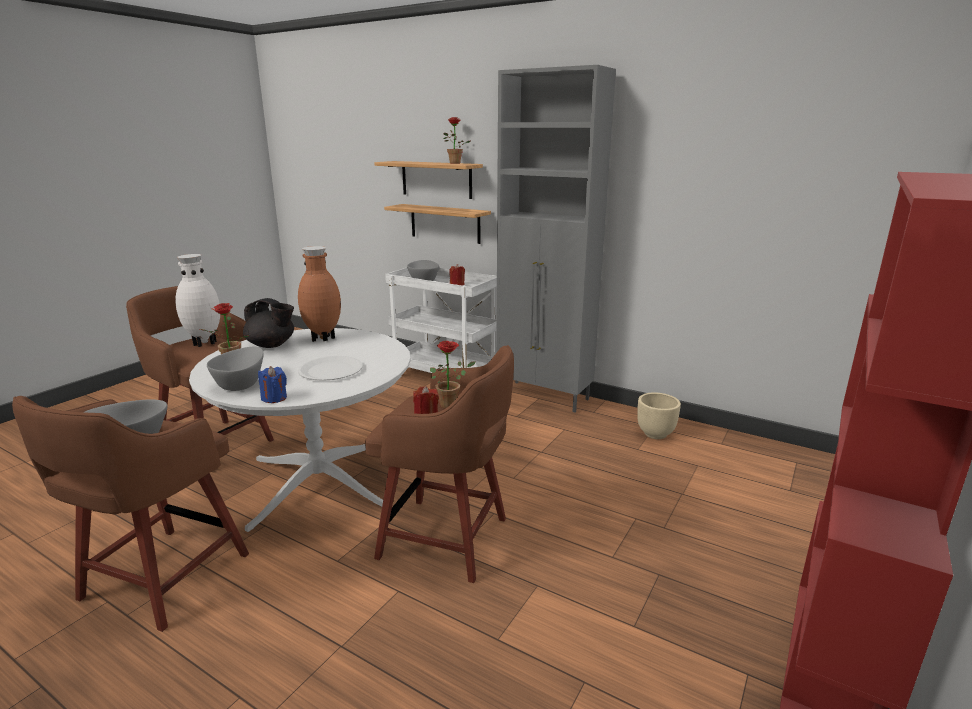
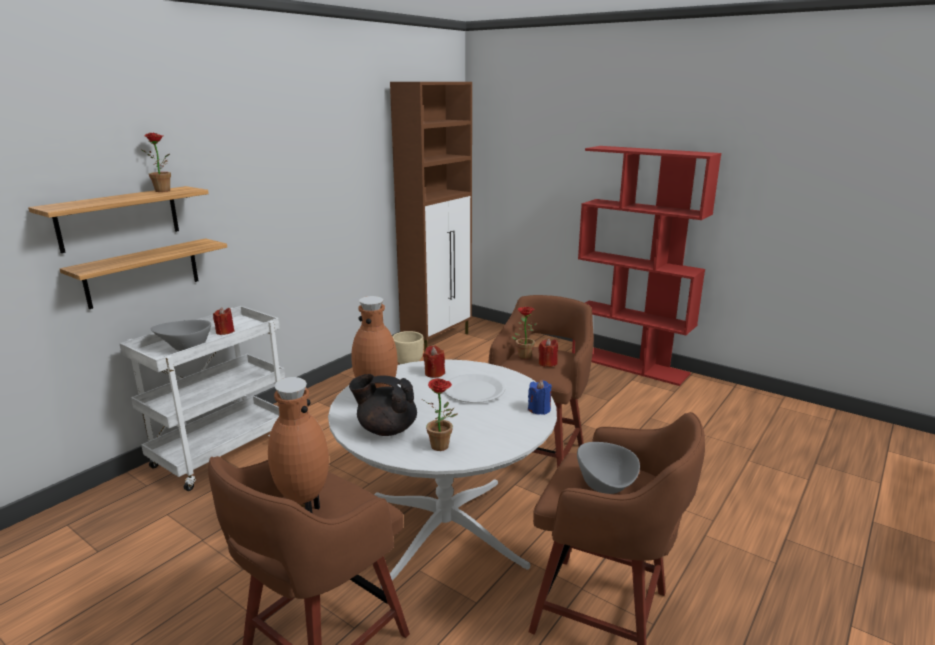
camera: 85 degrees left, 0 degrees up
(204, 343) = (303, 507): white vase -> brown vase
(241, 384) = (504, 430): grey bowl -> none
(272, 345) = (386, 429): black teapot -> black teapot turned 105 degrees counterclockwise
(375, 354) = (434, 373): none -> red candle
(544, 397) = (316, 398): grey cabinet -> none
(747, 448) = (437, 340): none -> brown cabinet

